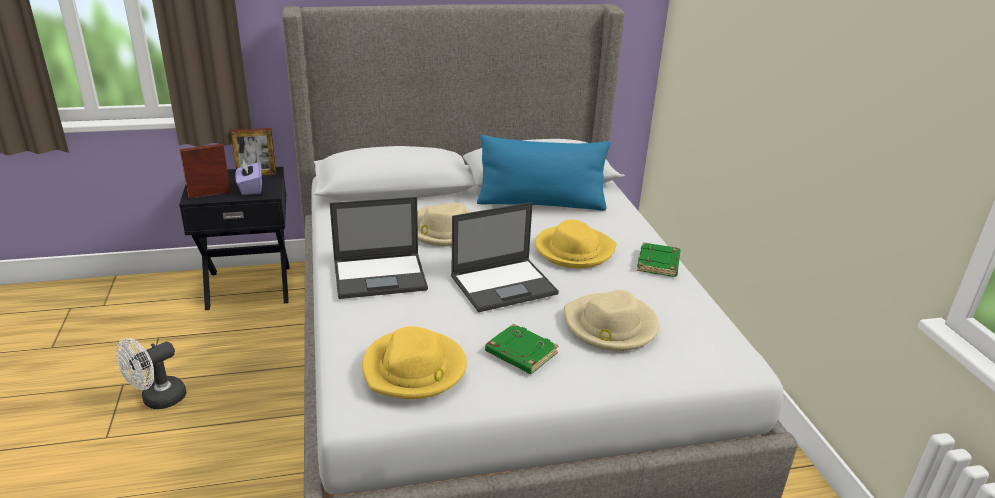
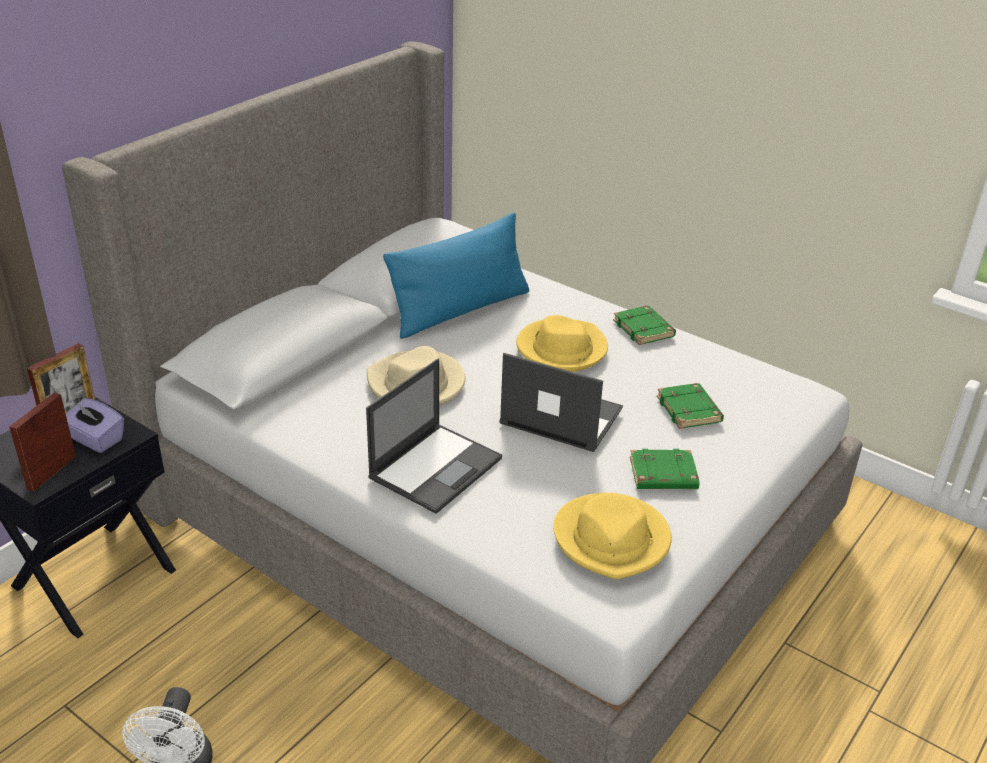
camera: 40 degrees left, 5 degrees up
(504, 284) = (559, 416): laptop -> laptop turned 90 degrees counterclockwise
(610, 326) = (690, 410): beige hat -> green book

